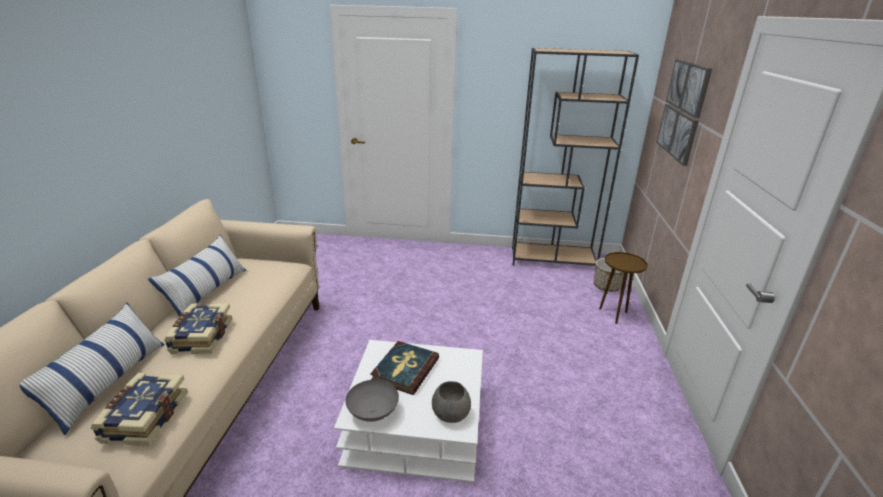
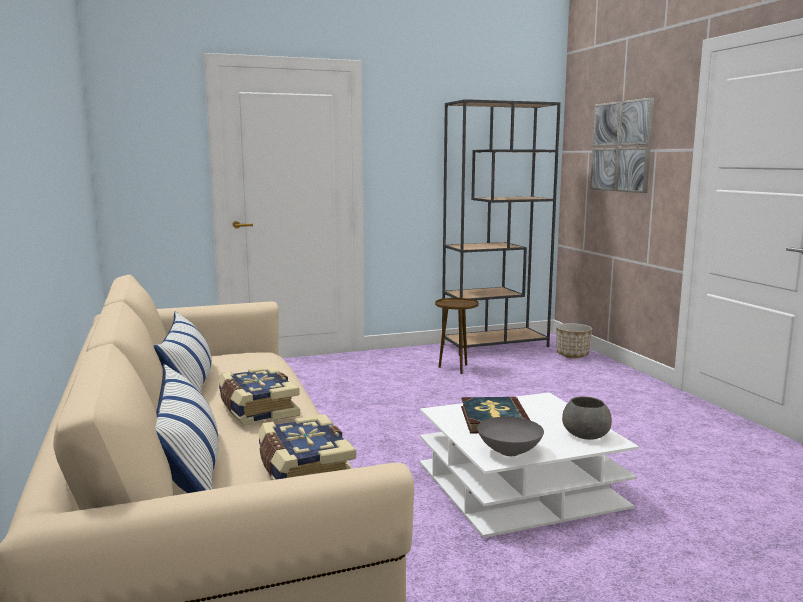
camera: 25 degrees left, 15 degrees down
(614, 314) = (603, 372): brown side table -> brown side table (455, 368)

